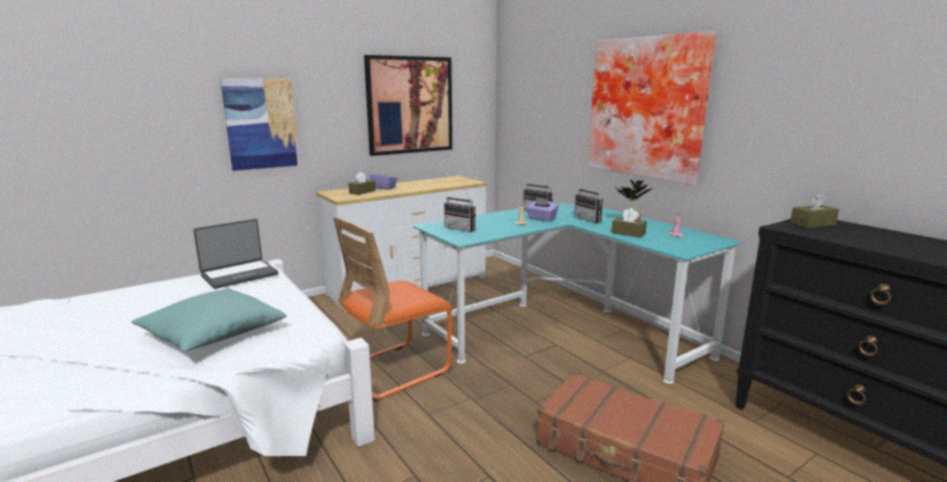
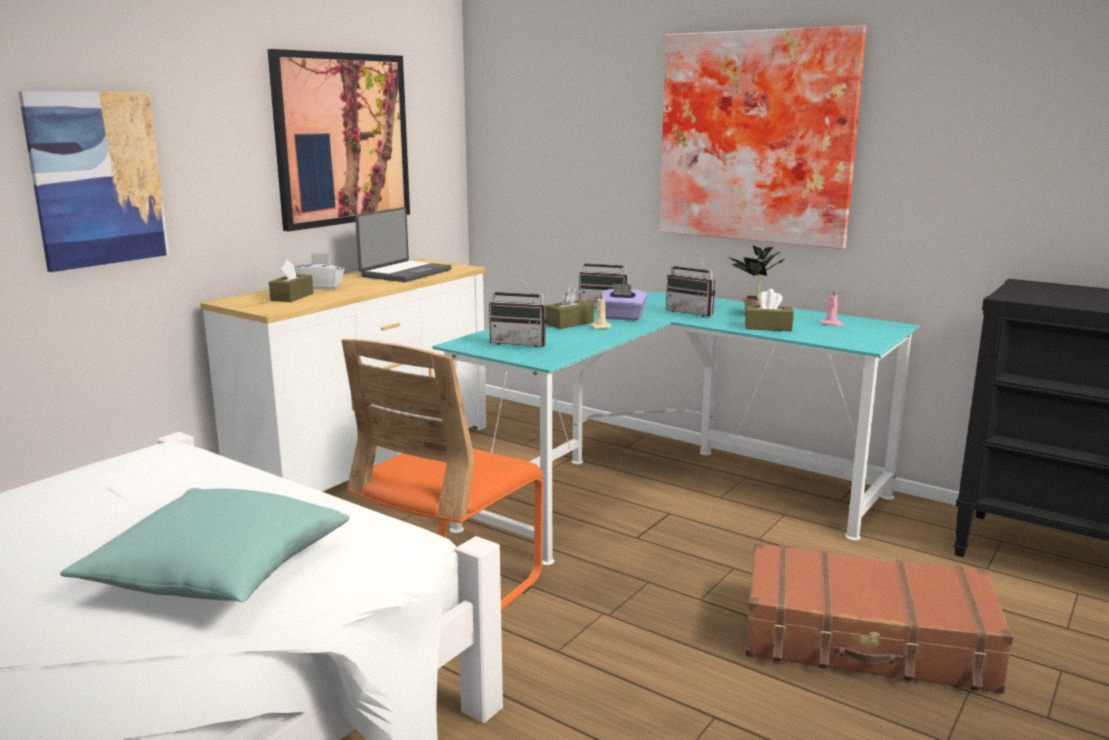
camera: 20 degrees left, 0 degrees up
(239, 275) = (146, 467): laptop -> laptop (404, 273)
(384, 188) = (321, 287): purple tissue box -> white tissue box
(812, 224) = (1035, 290): brown tissue box -> brown tissue box (569, 323)

